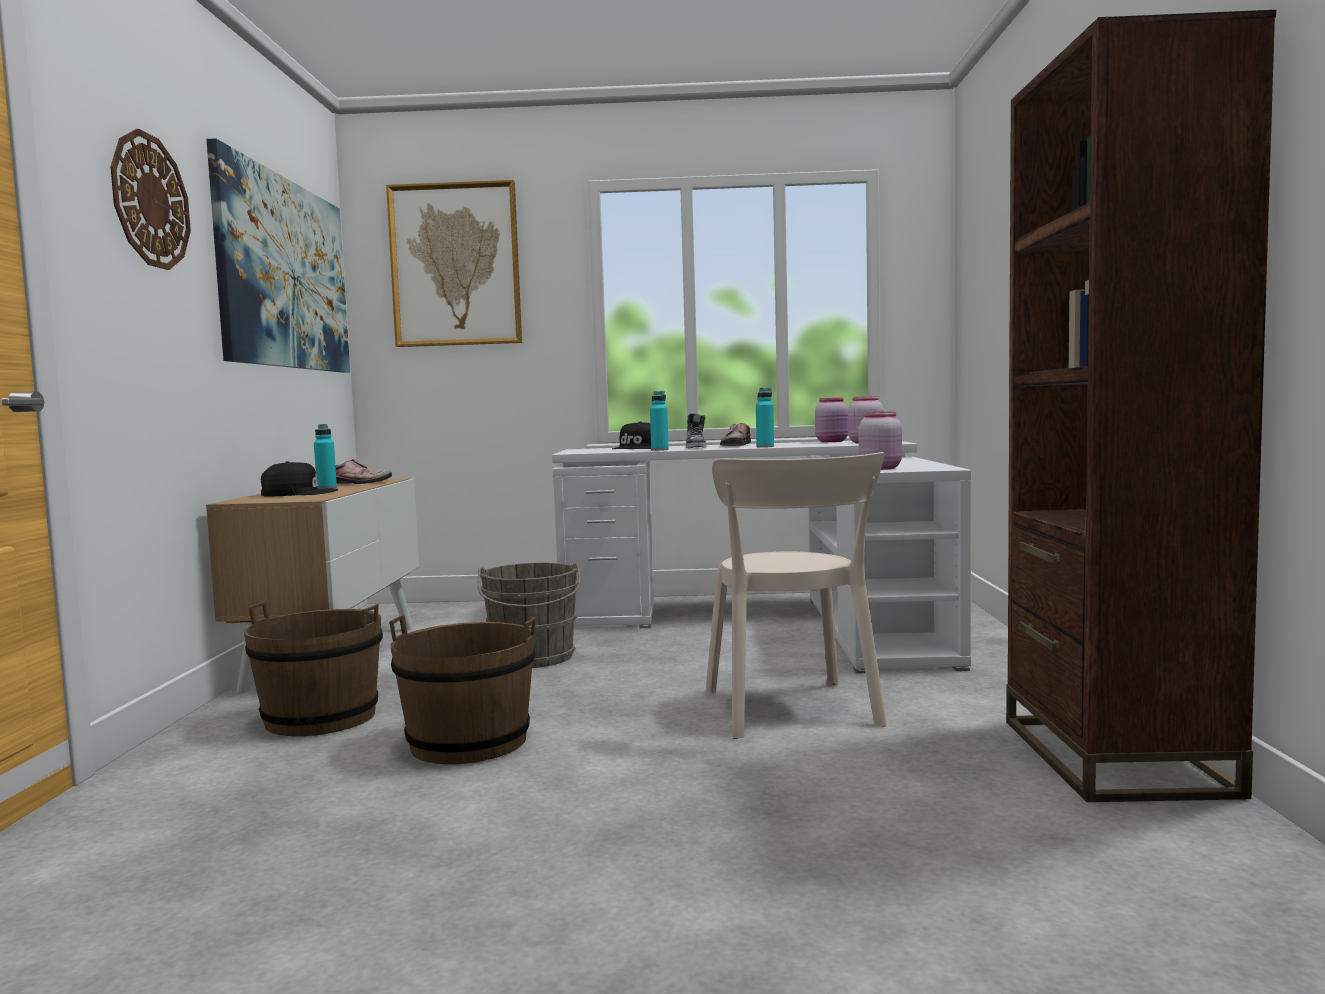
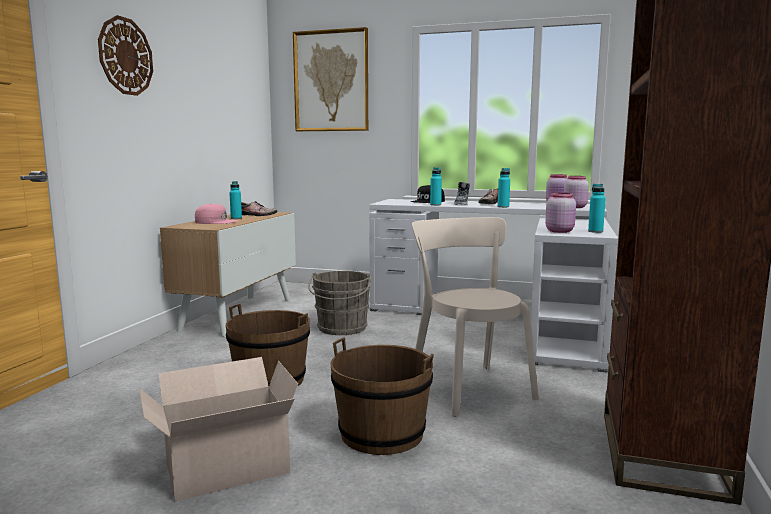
camera: 15 degrees right, 5 degrees up
(285, 274) = (223, 90): picture -> none
(298, 493) = (216, 222): black cap -> pink cap
(321, 718) = (206, 354): brown bucket -> brown bucket (382, 434)
(486, 875) = (223, 468): none -> cardboard box
(792, 712) = (468, 387): beige chair -> beige chair turned 150 degrees clockwise
(928, 466) = (595, 231): none -> turquoise bottle

